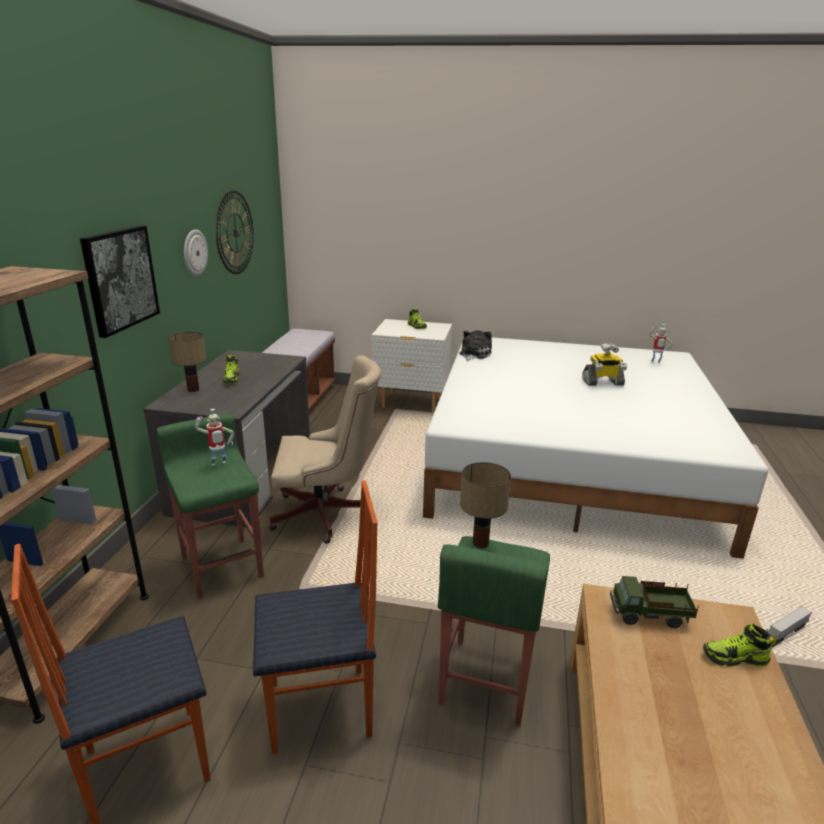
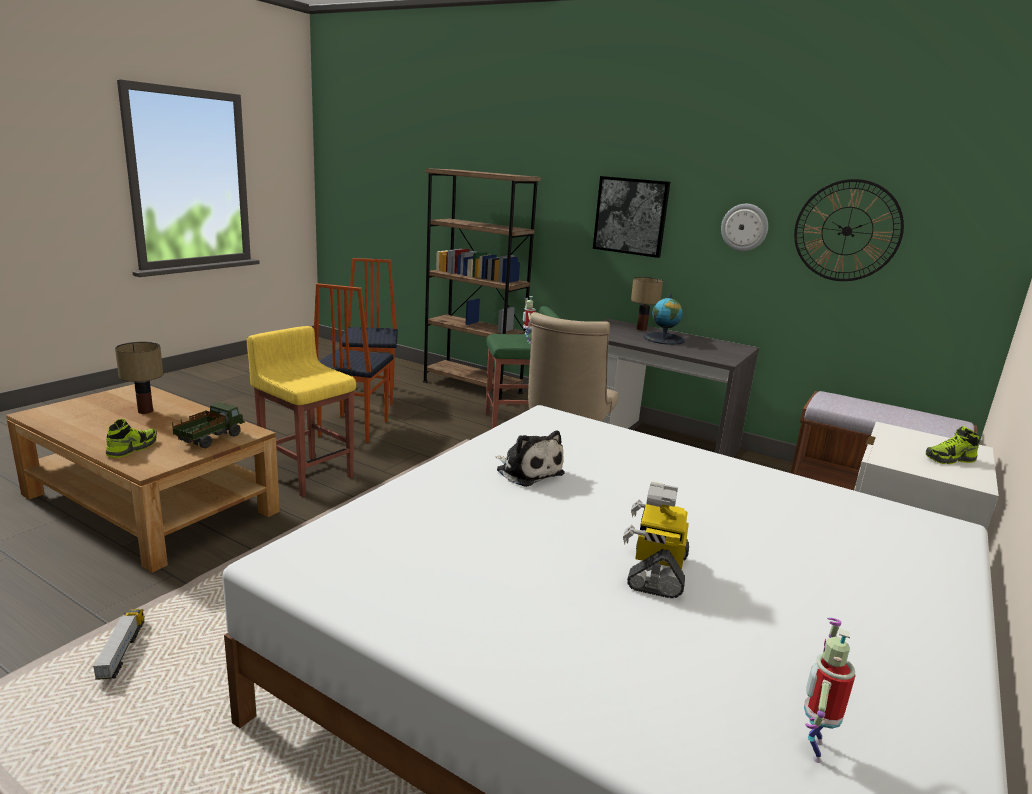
camera: 110 degrees right, 5 degrees down
(232, 379) = (663, 339): shoe -> globe
(474, 354) = (834, 496): plush toy -> plush toy (527, 471)
(480, 544) = (336, 377): table lamp -> table lamp (145, 411)
(486, 681) = (307, 475): green stool -> yellow stool

